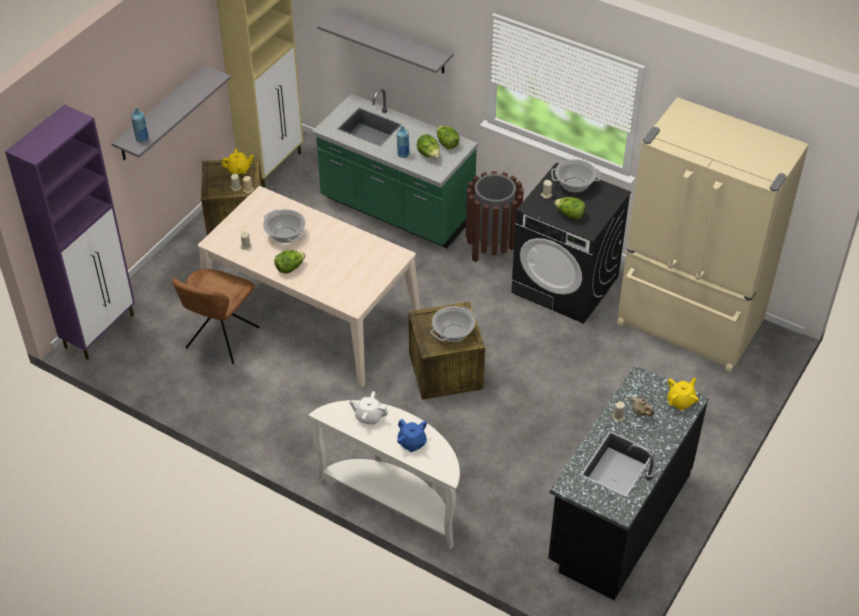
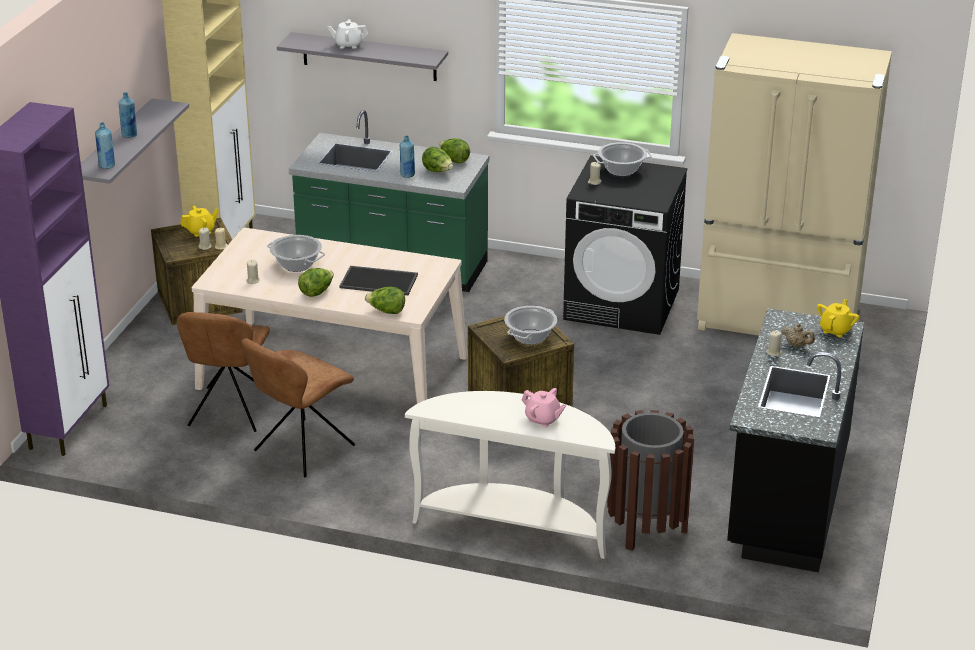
camera: 15 degrees left, 15 degrees down
(171, 106) = (129, 135): none -> blue bottle
(261, 389) = (301, 450): none -> brown chair
(343, 264) = (380, 280): none -> tray
(369, 417) = (479, 404): white teapot -> white teapot (348, 45)
(412, 443) = (543, 419): blue teapot -> pink teapot
(492, 247) = (521, 284): brown trash can -> brown trash can (646, 527)
(569, 215) = (629, 194): lettuce -> lettuce (386, 311)

